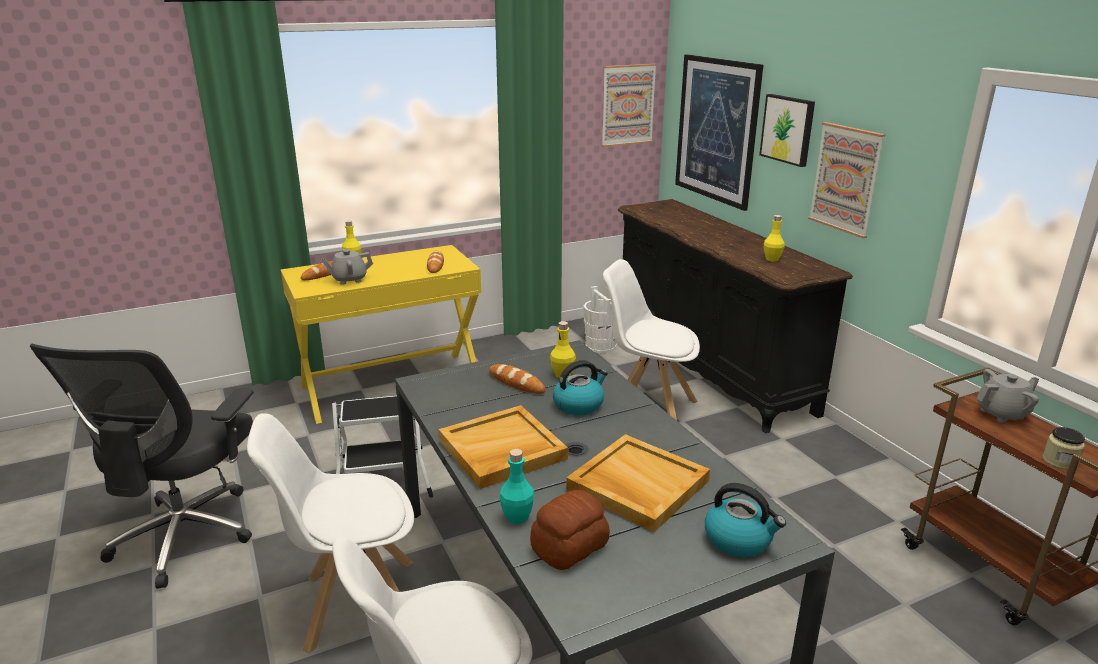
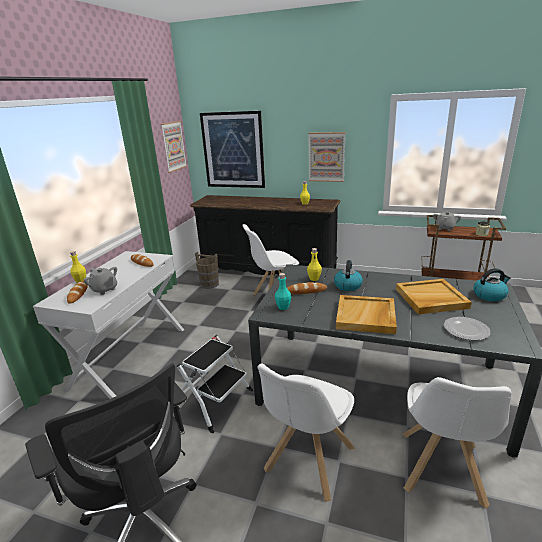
camera: 45 degrees left, 0 degrees up
(349, 279) = (104, 290): grey teapot -> grey teapot turned 75 degrees counterclockwise
(391, 385) = (129, 356): yellow console table -> white console table
(517, 517) = (430, 333): turquoise bottle -> turquoise bottle (283, 307)
(571, 547) = (466, 330): bread -> plate
(600, 346) = (209, 284): white bucket -> brown bucket
(788, 129) = (285, 140): picture -> none

